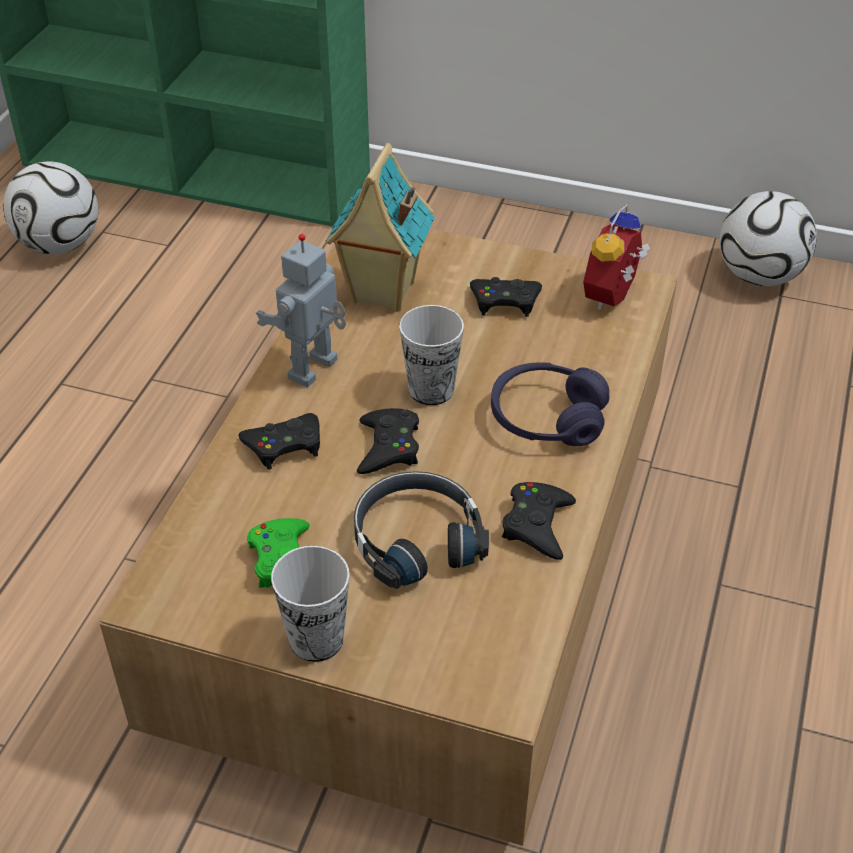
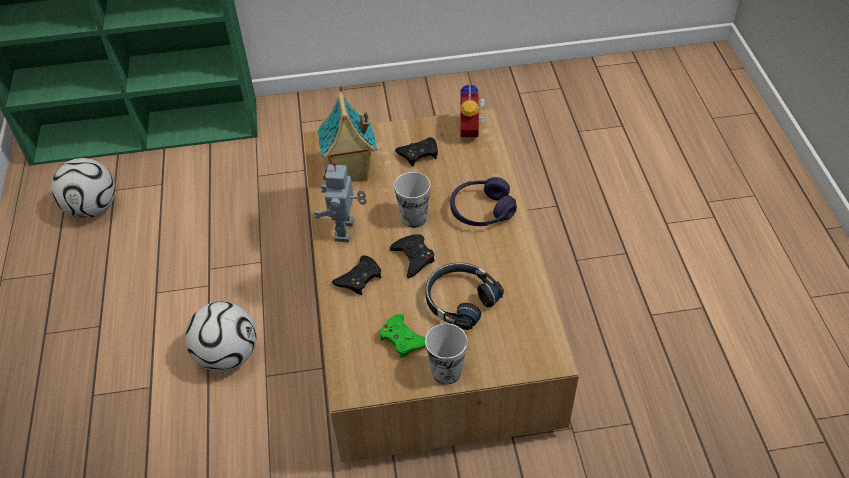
camera: 25 degrees left, 5 degrees up
(537, 525) = (512, 268): black game controller -> none
(759, 275) = (502, 85): football -> football (227, 355)

